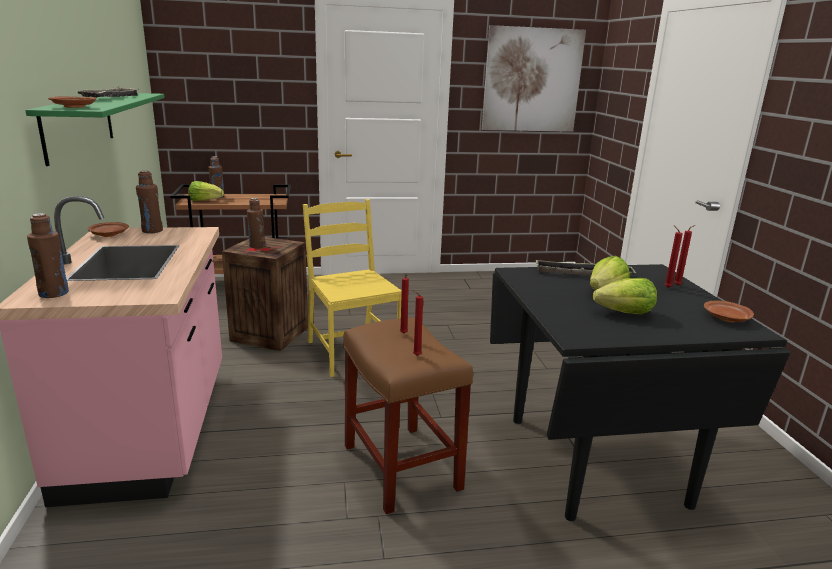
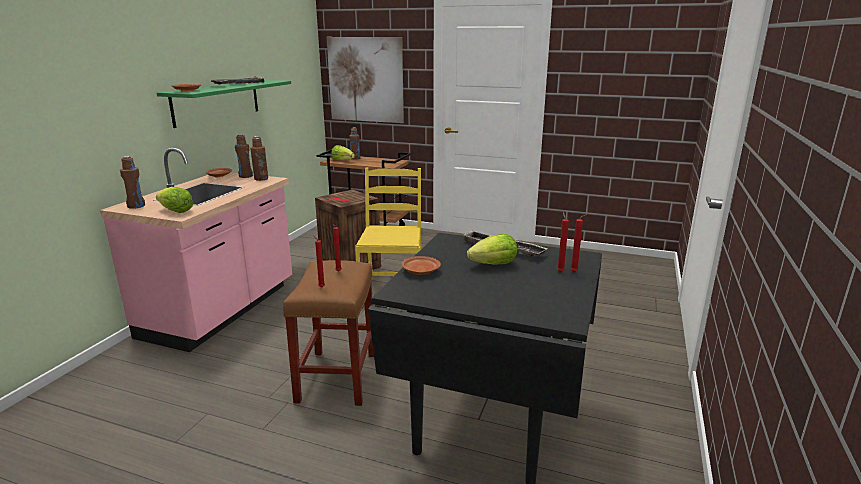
camera: 30 degrees right, 0 degrees up
(257, 246) = (341, 197): brown bottle -> brown bottle (261, 179)
(532, 80) = (630, 67): picture -> picture (365, 80)
(625, 313) = (474, 284): lettuce -> lettuce (176, 211)
(726, 318) = (562, 306): brown plate -> brown plate (420, 271)

